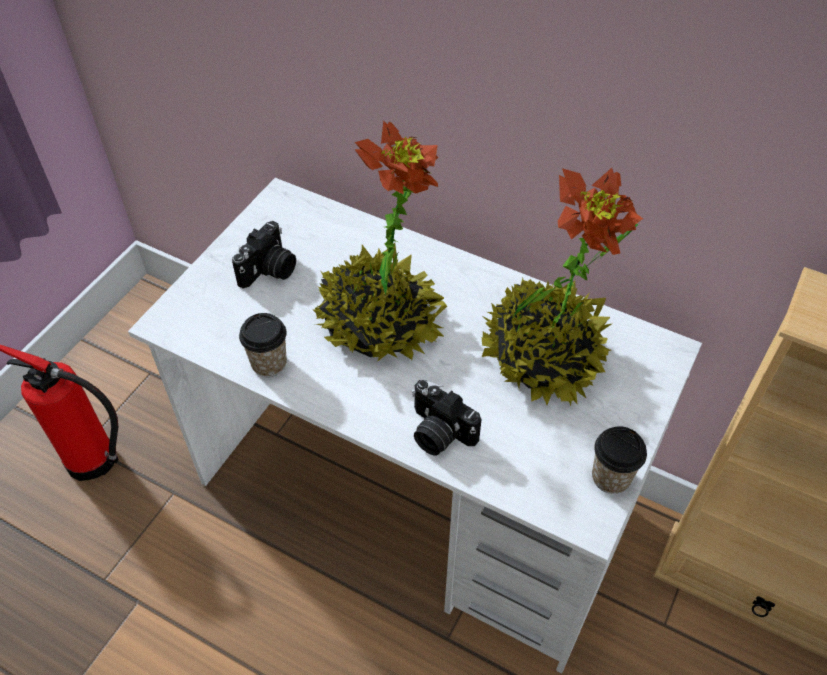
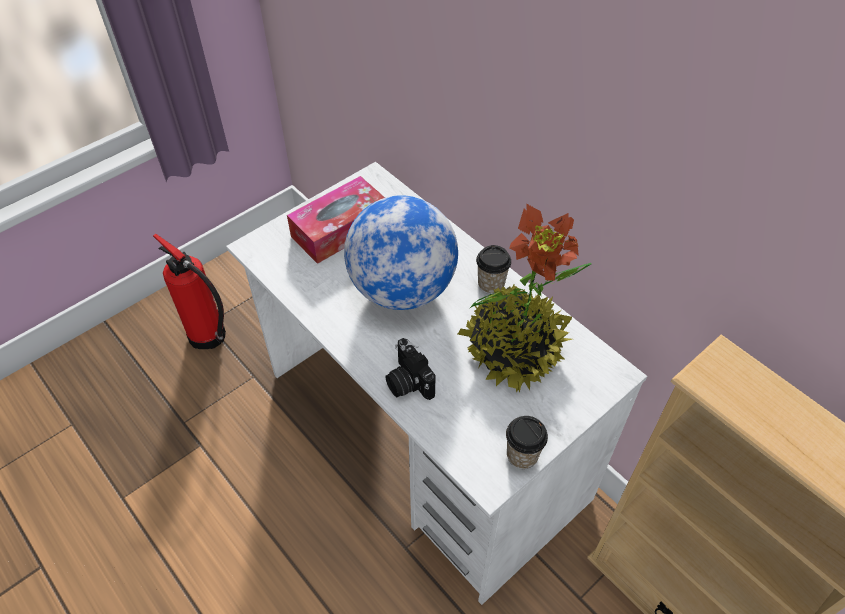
camera: 20 degrees right, 0 degrees up
(269, 271) = (340, 229): camera -> tissue box
(269, 363) = (310, 296): cup -> cup (491, 284)
(379, 323) = (402, 289): potted plant -> globe

